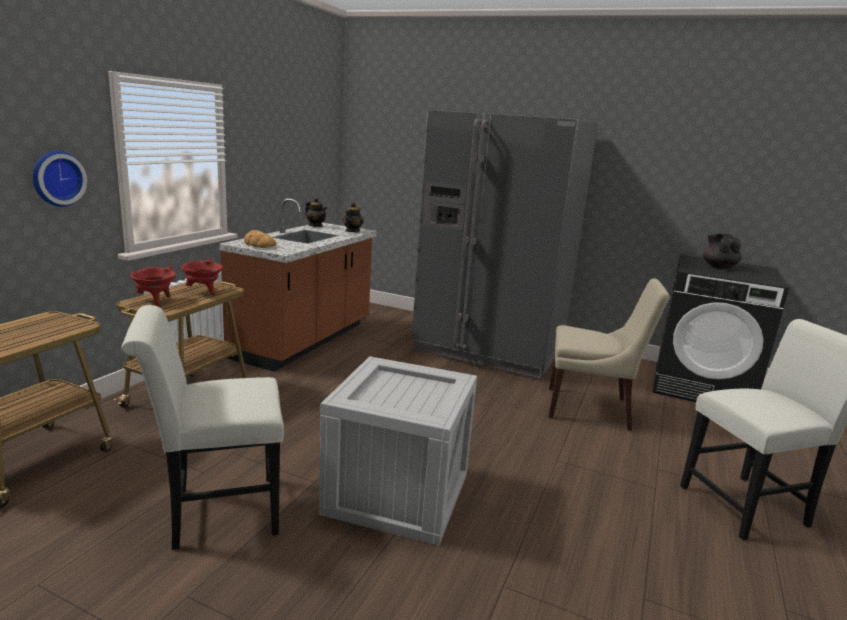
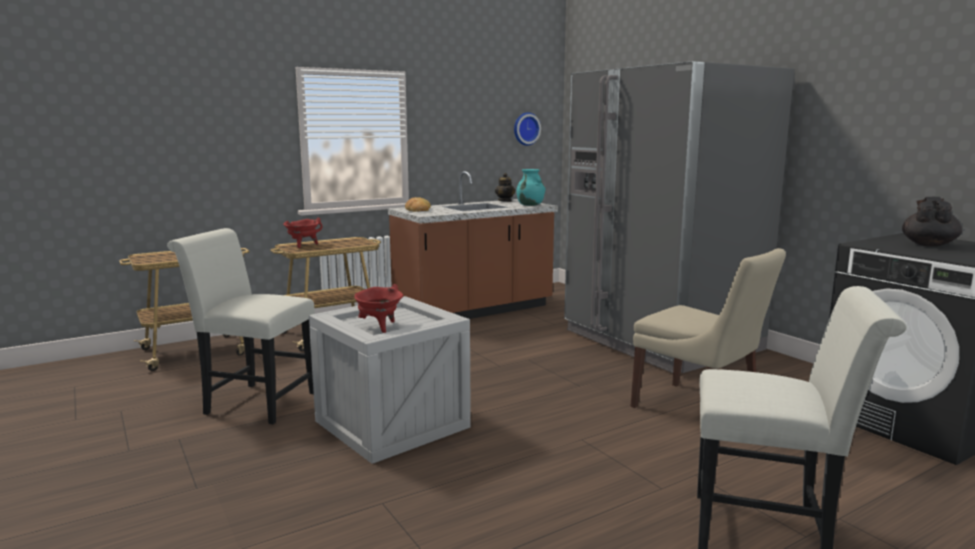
camera: 35 degrees right, 5 degrees down
(57, 178) = (247, 148): wall clock -> wall clock (525, 129)
(203, 292) = (346, 243): red cooking pot -> red cooking pot (379, 327)
(352, 231) = (530, 205): teapot -> turquoise vase

